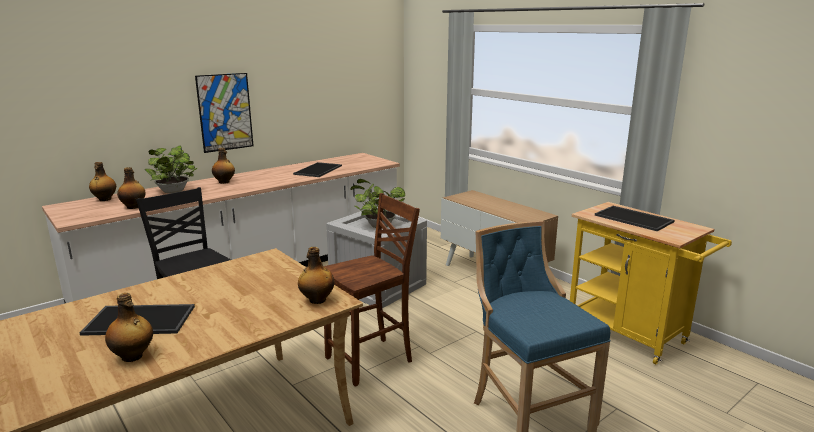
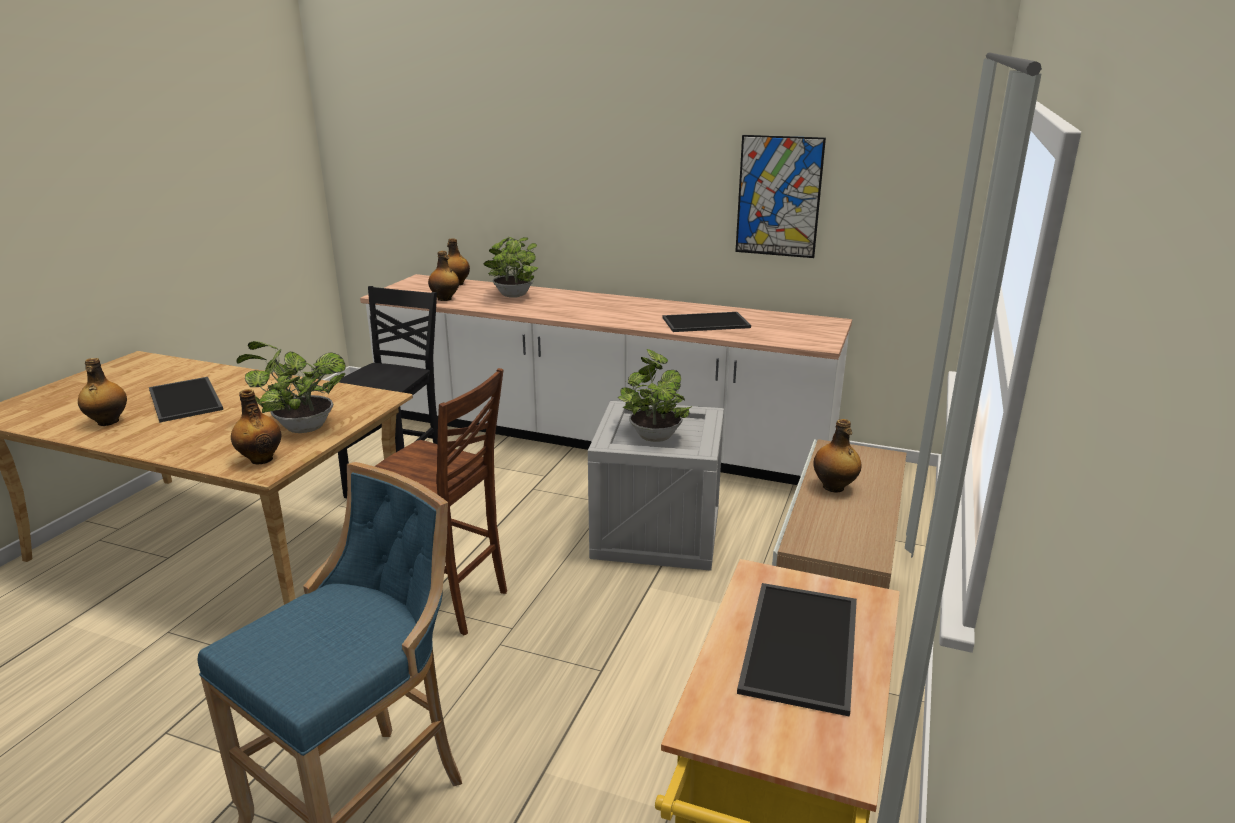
camera: 60 degrees right, 5 degrees up
(224, 182) = (579, 301): bottle -> bottle (834, 487)
(225, 112) = (619, 205): picture -> picture (778, 197)
(280, 284) = (301, 427): none -> potted plant

